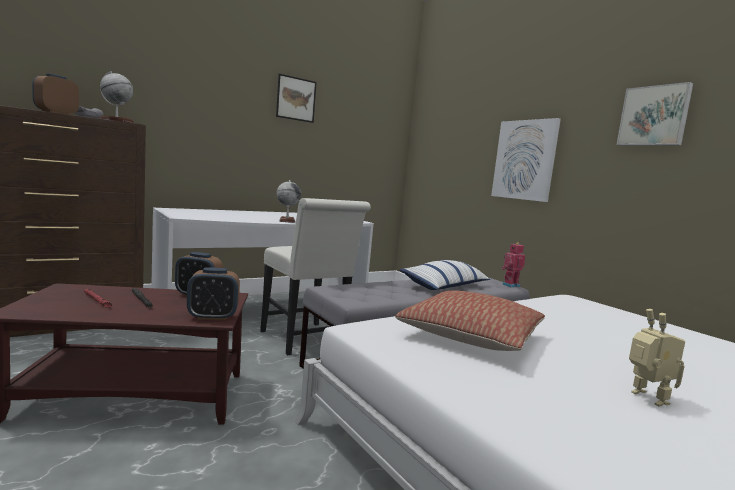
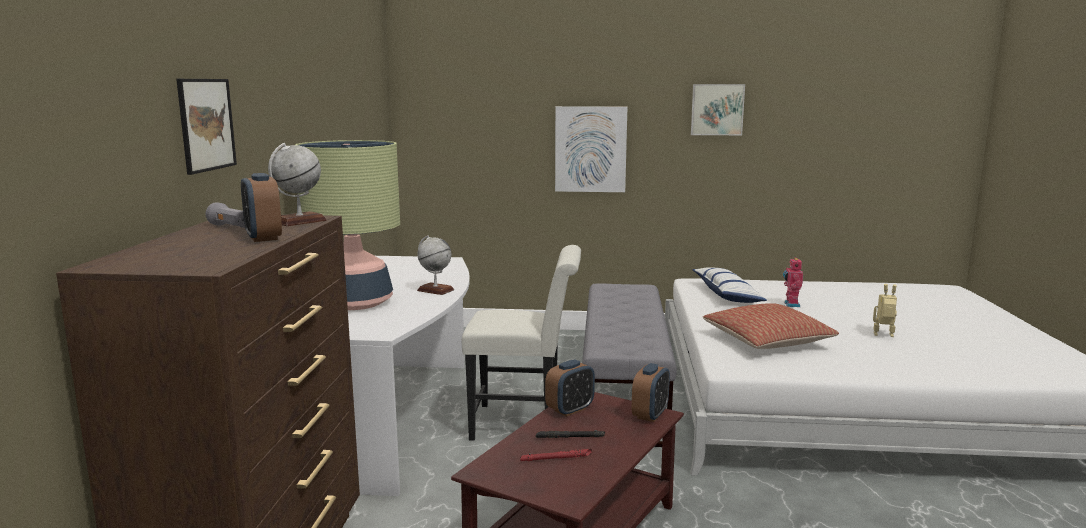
camera: 50 degrees left, 5 degrees up
(236, 214) = (356, 302): none -> table lamp
(296, 99) = (324, 101): picture -> picture (206, 124)
(445, 285) = (626, 307): pillow -> pillow (727, 295)
(510, 285) = (642, 286): toy robot -> toy robot (790, 304)

